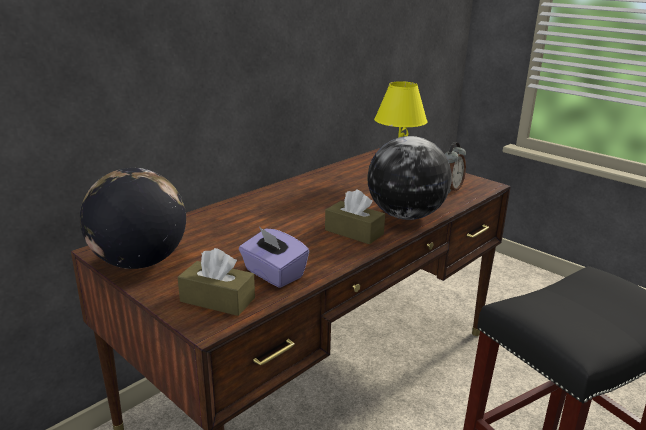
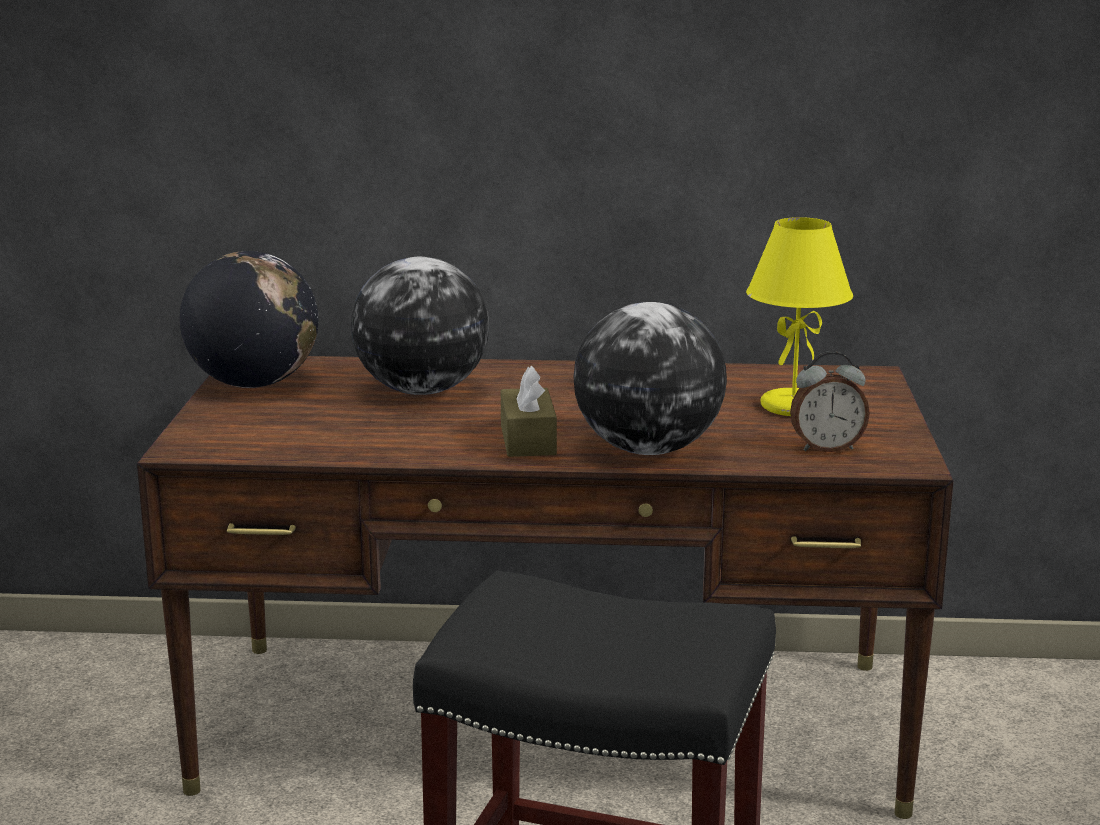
camera: 50 degrees right, 5 degrees down
(217, 300) = (235, 437): brown tissue box -> none
(243, 227) = (423, 391): none -> globe
(273, 274) = (334, 439): purple tissue box -> none

